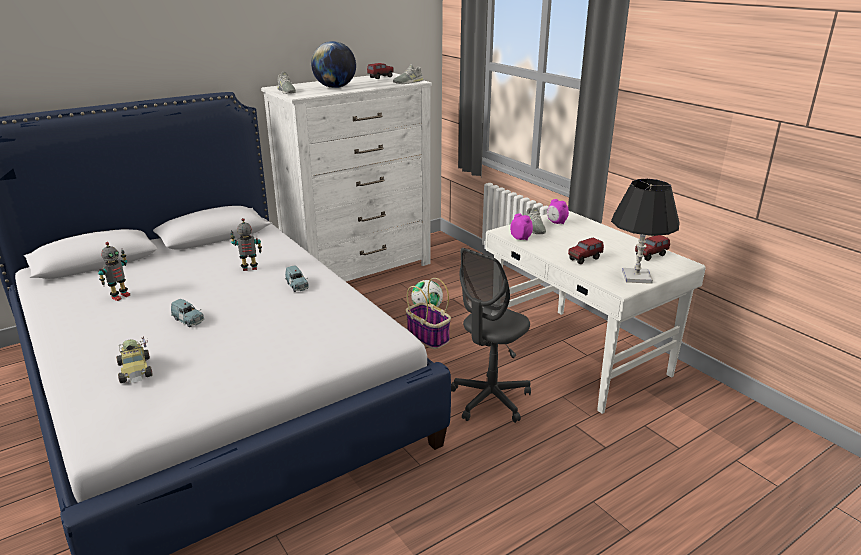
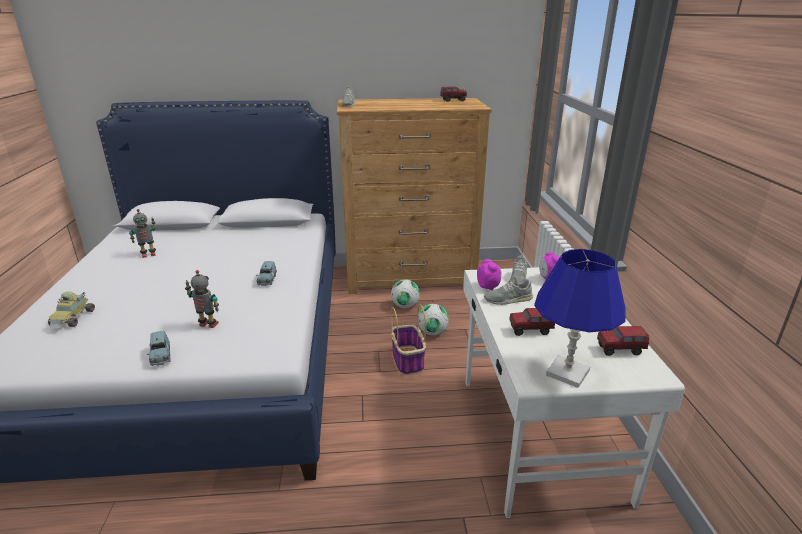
camera: 30 degrees right, 0 degrees up
(188, 320) = (158, 287): blue toy car -> blue toy car (160, 356)
(249, 269) = (254, 255): toy robot -> toy robot (208, 325)
(335, 87) = (394, 105): globe -> none
(359, 268) = (410, 277): white dresser -> brown dresser
(380, 294) = (405, 306): none -> football
(408, 82) = (468, 107): grey shoe -> grey shoe (508, 299)
(490, 400) = (403, 449): grey office chair -> none
(636, 277) = (567, 372): black table lamp -> blue table lamp

